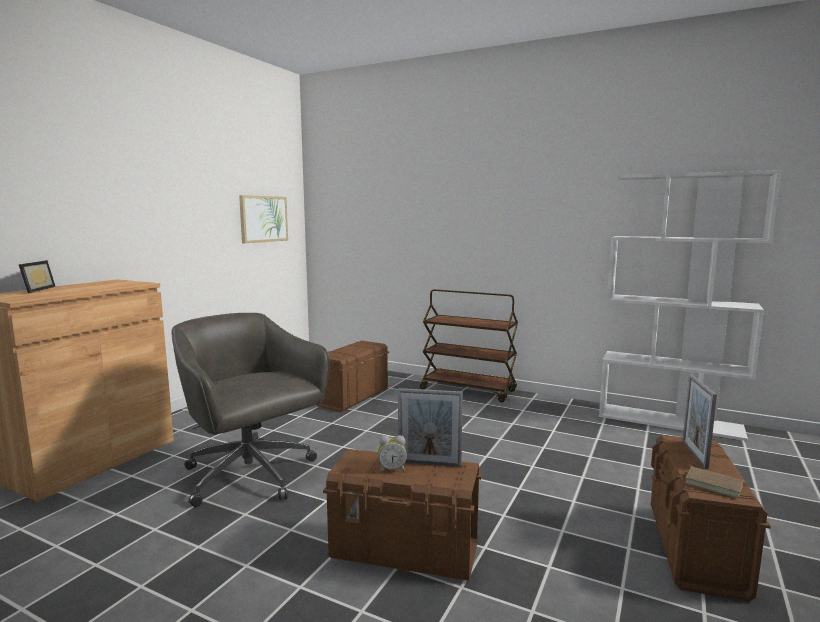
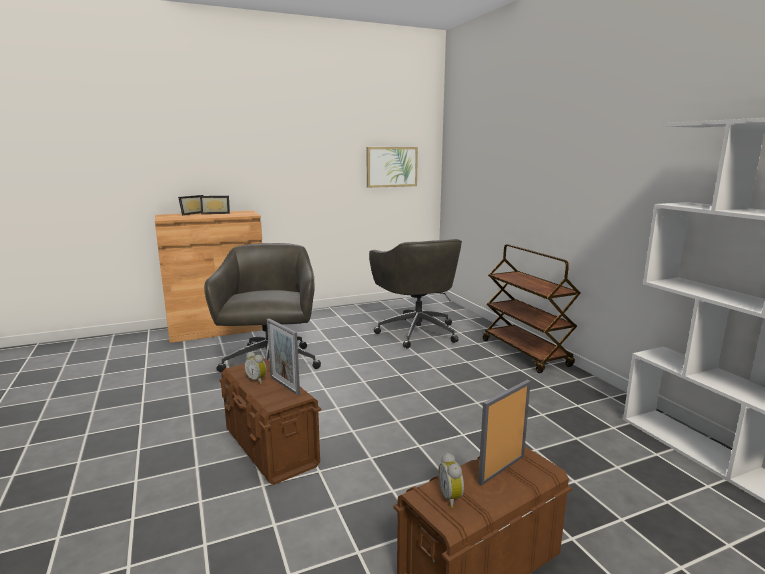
camera: 40 degrees right, 5 degrees up
(77, 286) = (216, 213): none -> picture frame
(352, 397) = (417, 331): brown storage box -> grey office chair
(714, 484) = (452, 497): brown book -> alarm clock

